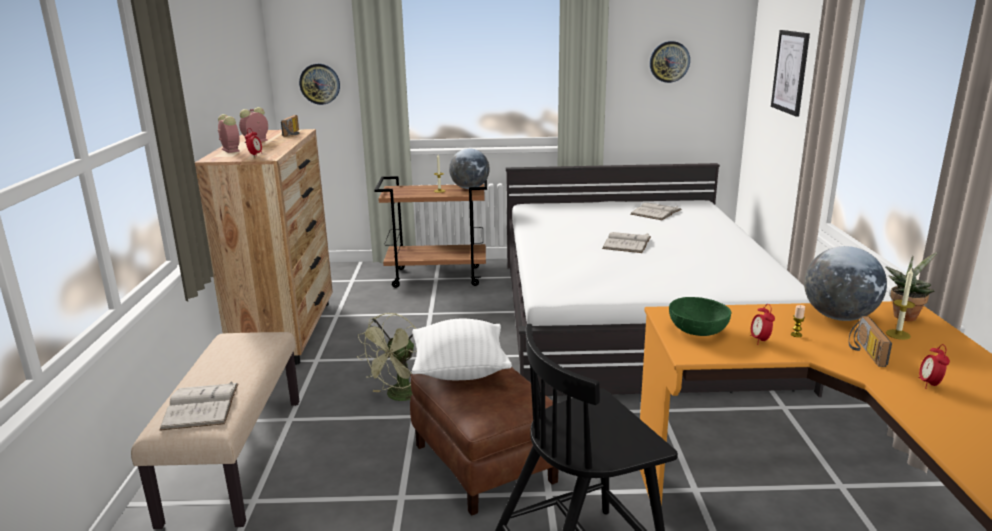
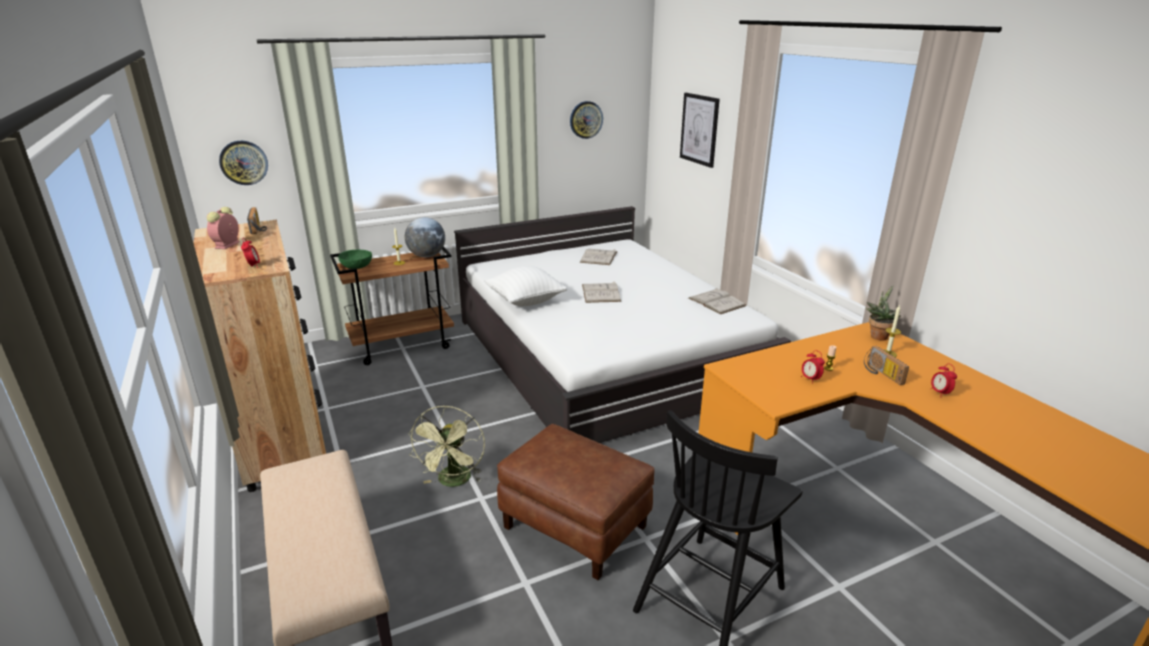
camera: 25 degrees left, 5 degrees up
(201, 406) = (323, 562): white book -> white book (716, 302)
(230, 150) = (211, 262): alarm clock -> none
(460, 371) = (544, 451): white pillow -> white pillow (525, 301)
(697, 331) = (762, 380): green bowl -> green bowl (356, 267)
(839, 317) = (840, 346): globe -> none

